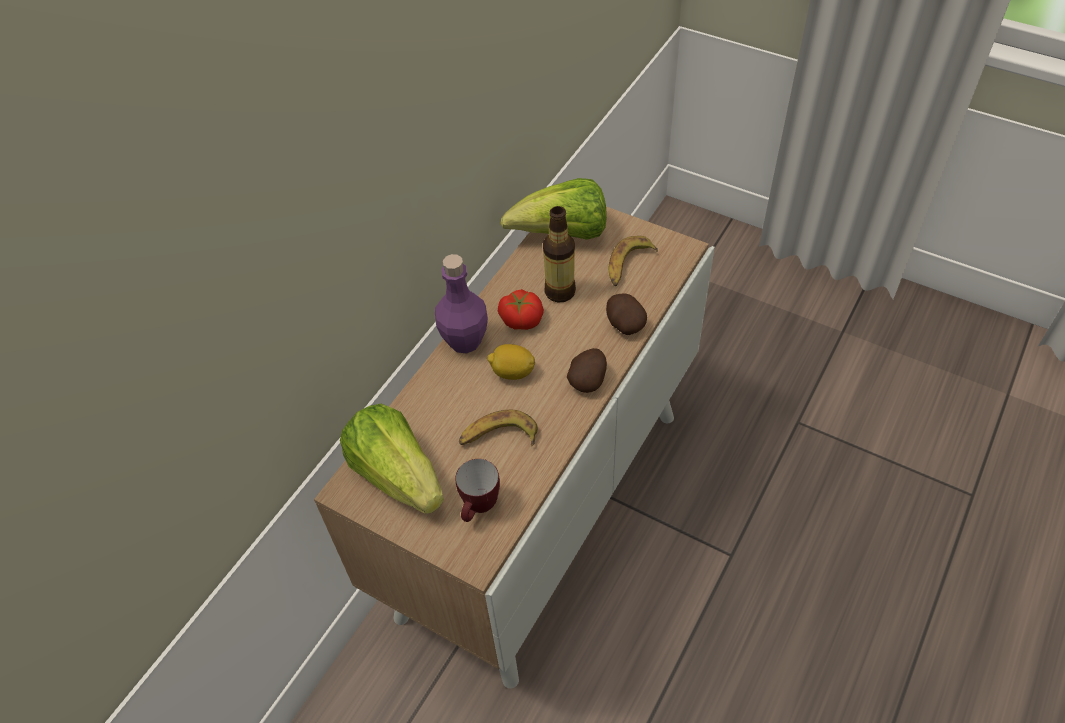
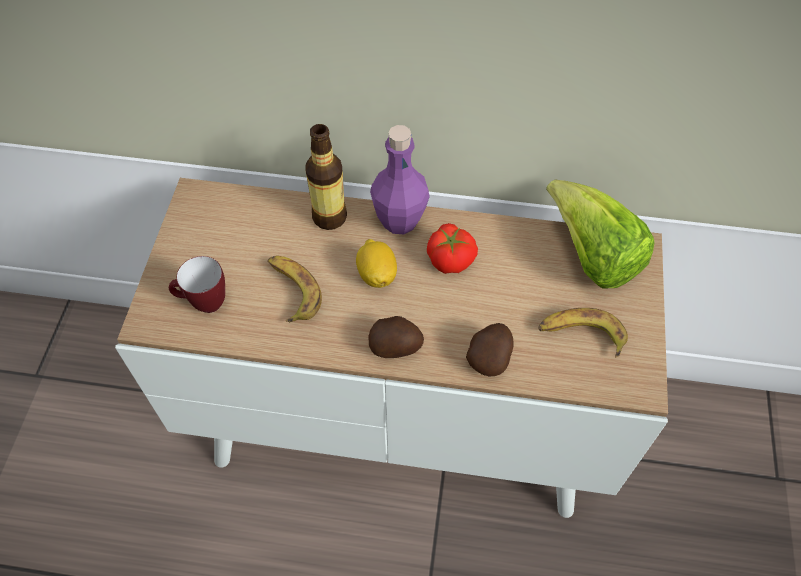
camera: 65 degrees right, 5 degrees up
(397, 474) = (222, 226): lettuce -> none
(559, 291) = (506, 280): bottle -> bottle (329, 217)

